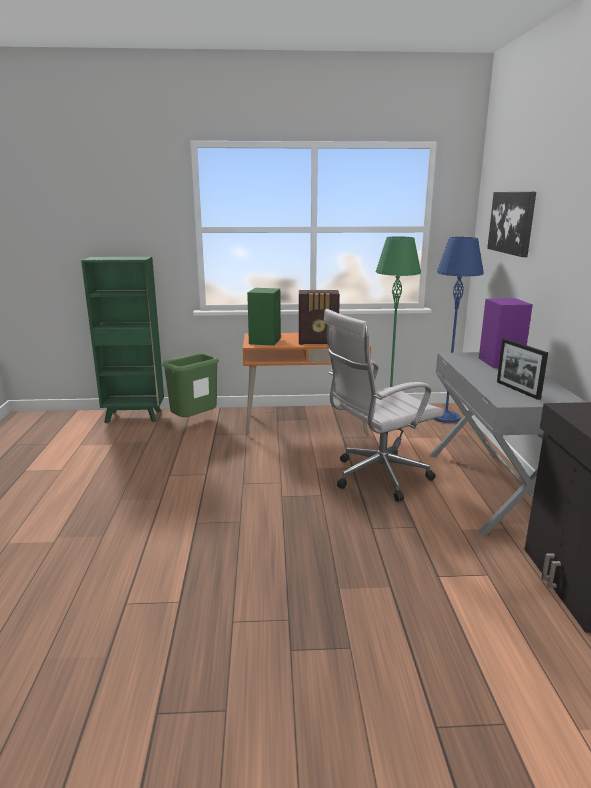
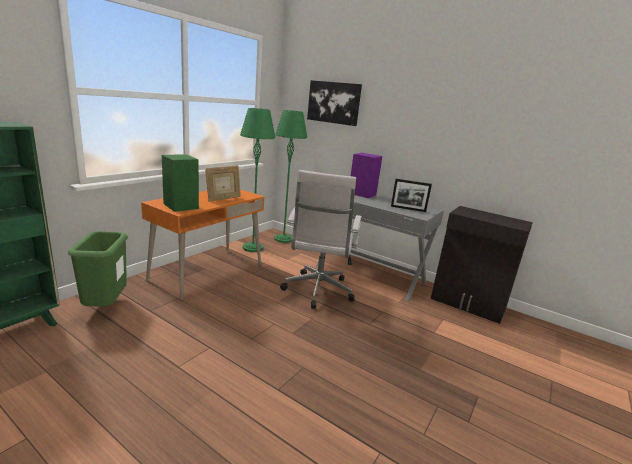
camera: 55 degrees left, 0 degrees up
(319, 341) = (223, 199): radio -> picture frame
(445, 417) = (283, 239): blue floor lamp -> green floor lamp

